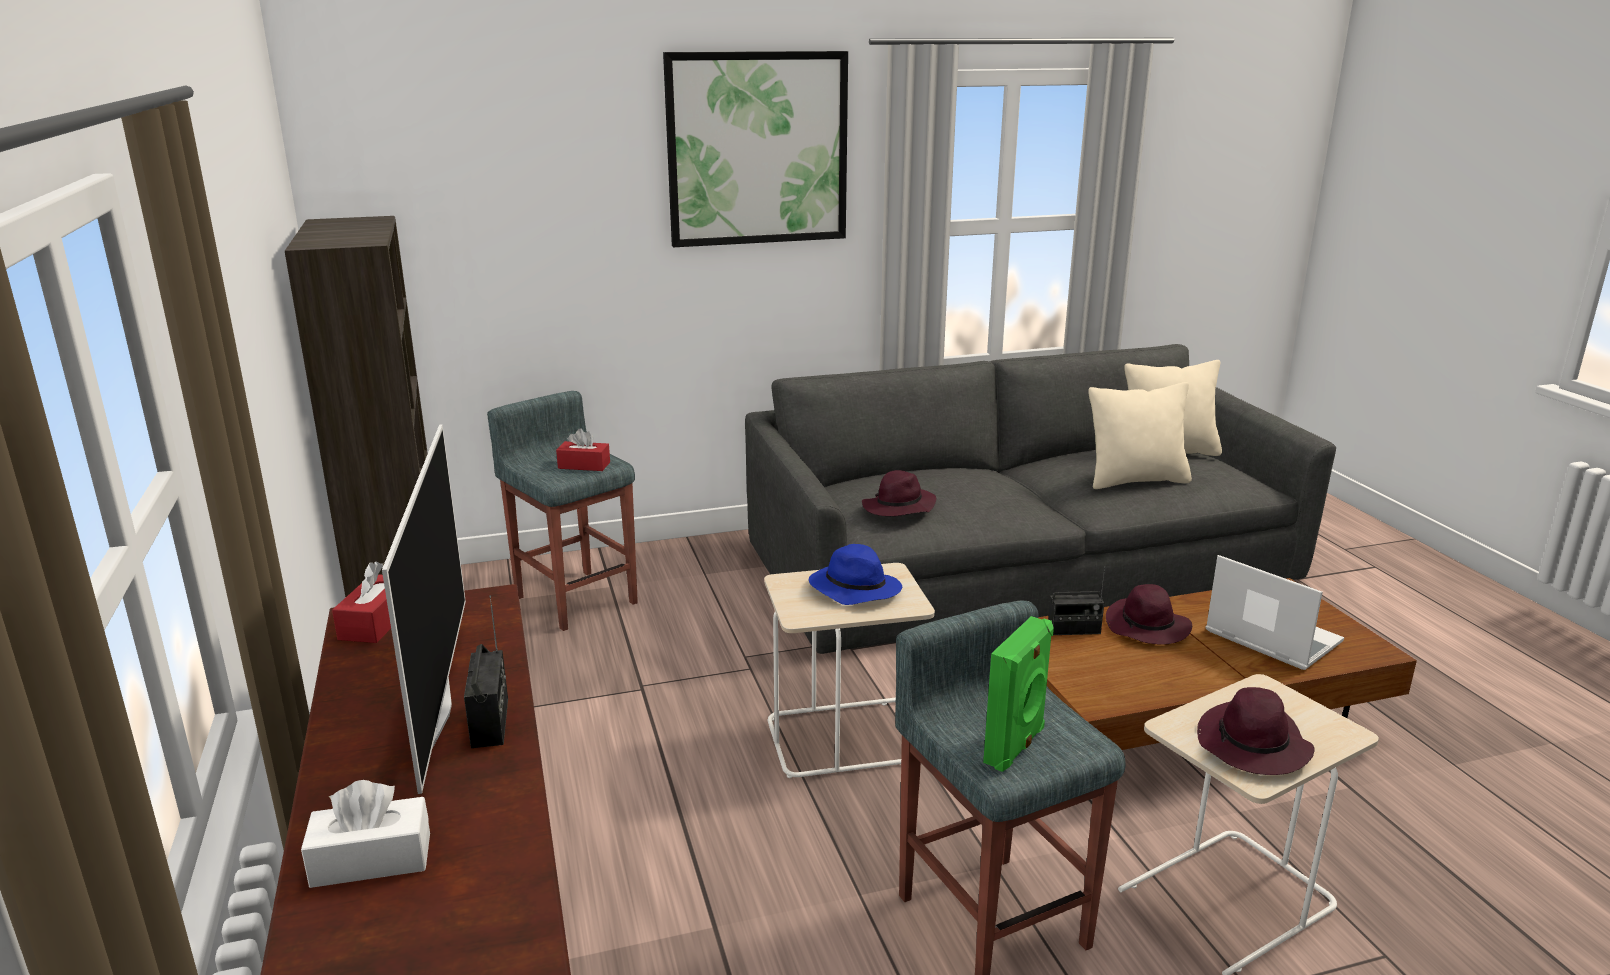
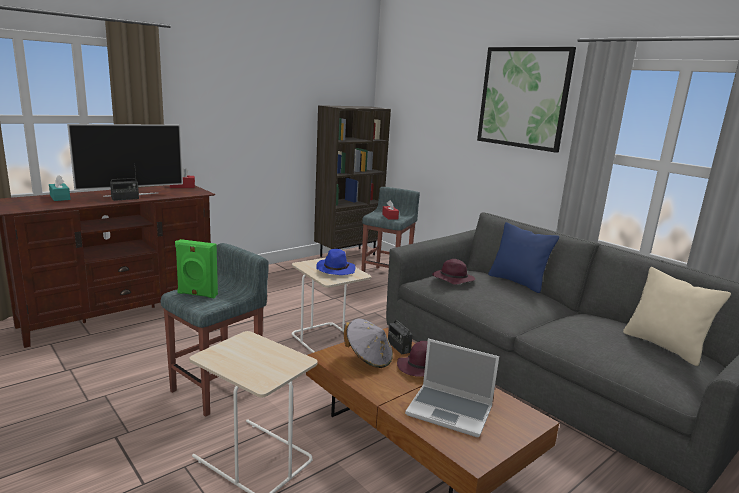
camera: 65 degrees right, 5 degrees down
(371, 860) = (60, 197): white tissue box -> turquoise tissue box
(924, 468) = (517, 282): none -> blue pillow
(1111, 665) = (368, 358): none -> grey hat
(1136, 480) = (595, 338): beige pillow -> none
(1253, 746) = (236, 356): purple hat -> none
(1270, 637) = (450, 411): laptop -> laptop turned 90 degrees clockwise

